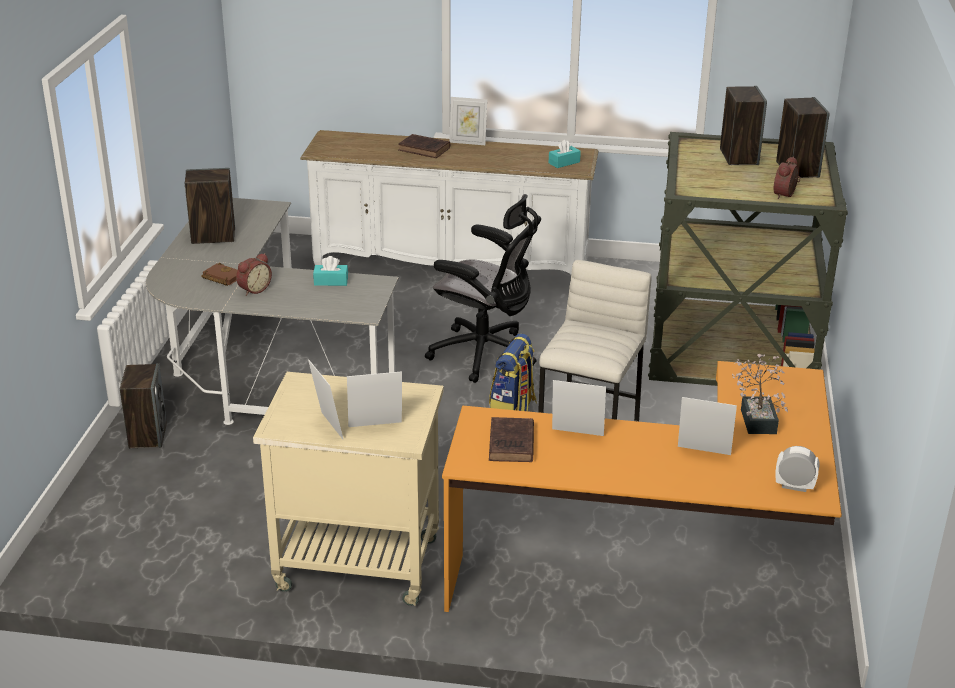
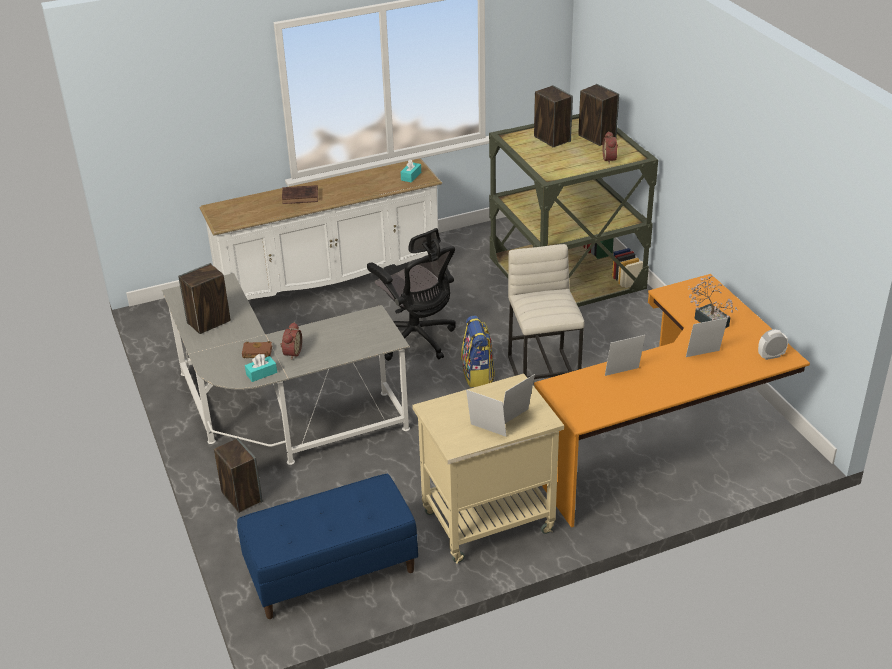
camera: 30 degrees left, 5 degrees up
(148, 543) = (331, 573): none -> blue bench
(331, 281) = (339, 326): turquoise tissue box -> turquoise tissue box (261, 373)
(468, 142) = (325, 181): picture frame -> none
(483, 353) = (415, 339): office chair -> office chair turned 60 degrees clockwise
(511, 445) = (593, 396): brown book -> none

